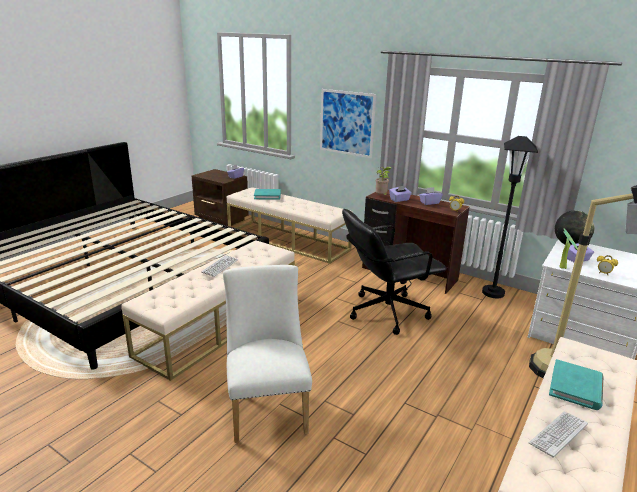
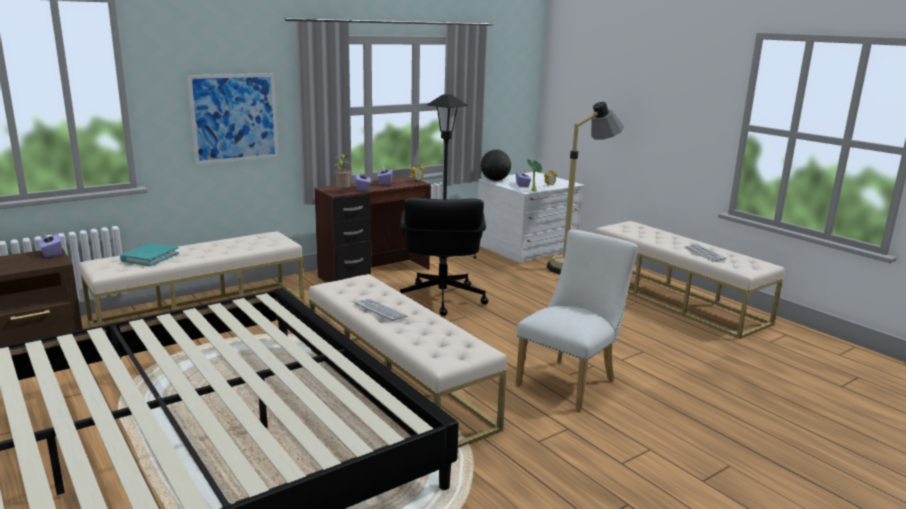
camera: 70 degrees left, 5 degrees down
(267, 406) = (570, 381): white chair -> white chair turned 120 degrees clockwise
(576, 387) = (659, 238): turquoise book -> none

